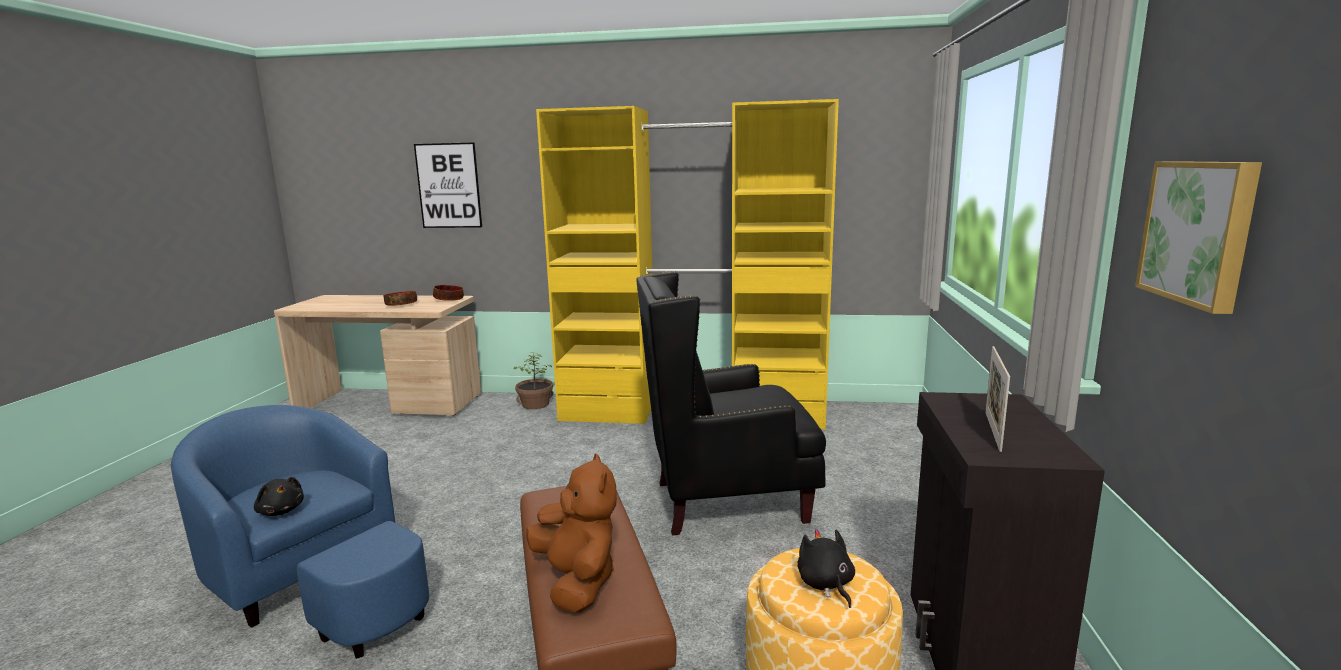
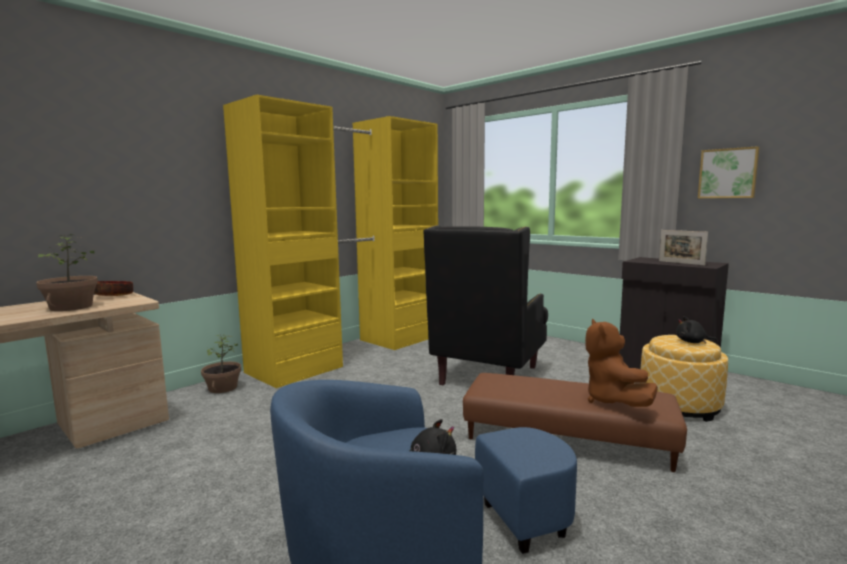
camera: 55 degrees left, 5 degrees down
(401, 304) = (71, 307): bowl -> potted plant
(448, 186) = (87, 165): picture -> none
(577, 581) = (613, 401): brown plush toy -> brown plush toy turned 105 degrees counterclockwise

